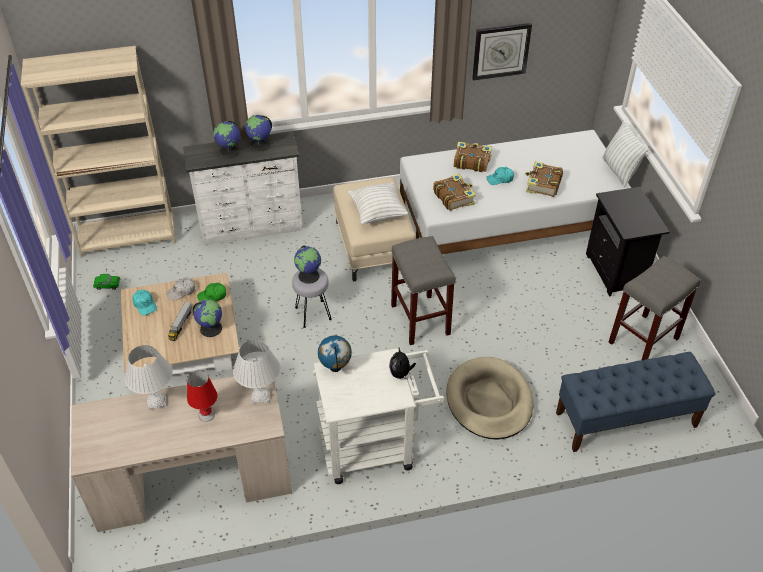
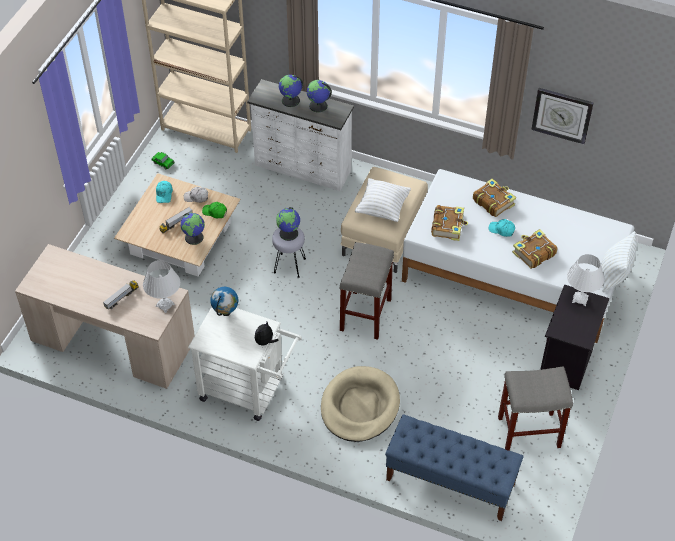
camera: 35 degrees right, 5 degrees up
(156, 402) = (99, 271): white table lamp -> white table lamp (580, 299)
(206, 415) = (121, 297): red table lamp -> toy truck

